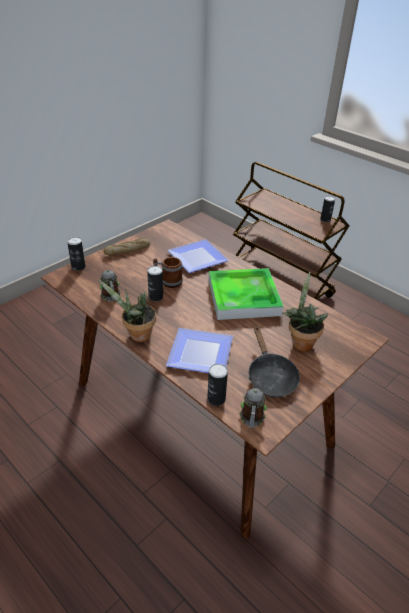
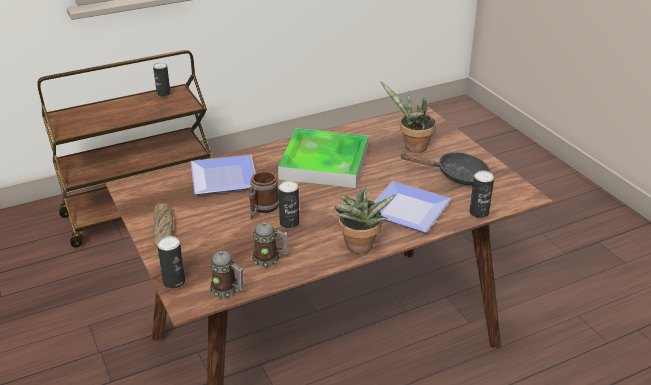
camera: 70 degrees left, 5 degrees down
(251, 420) = (511, 198): mug -> mug (228, 290)

